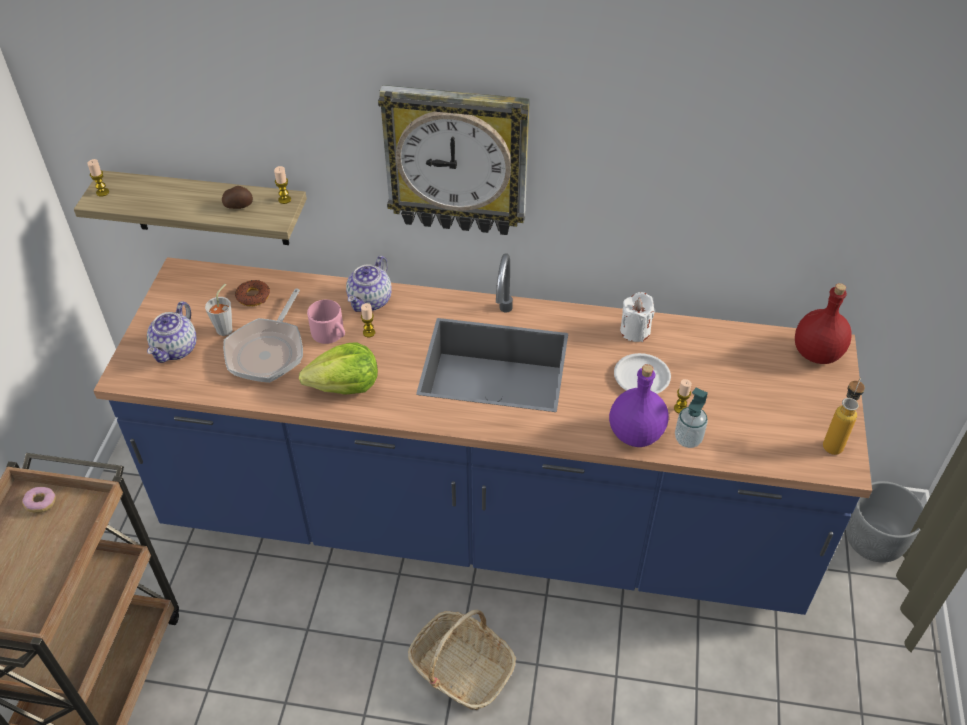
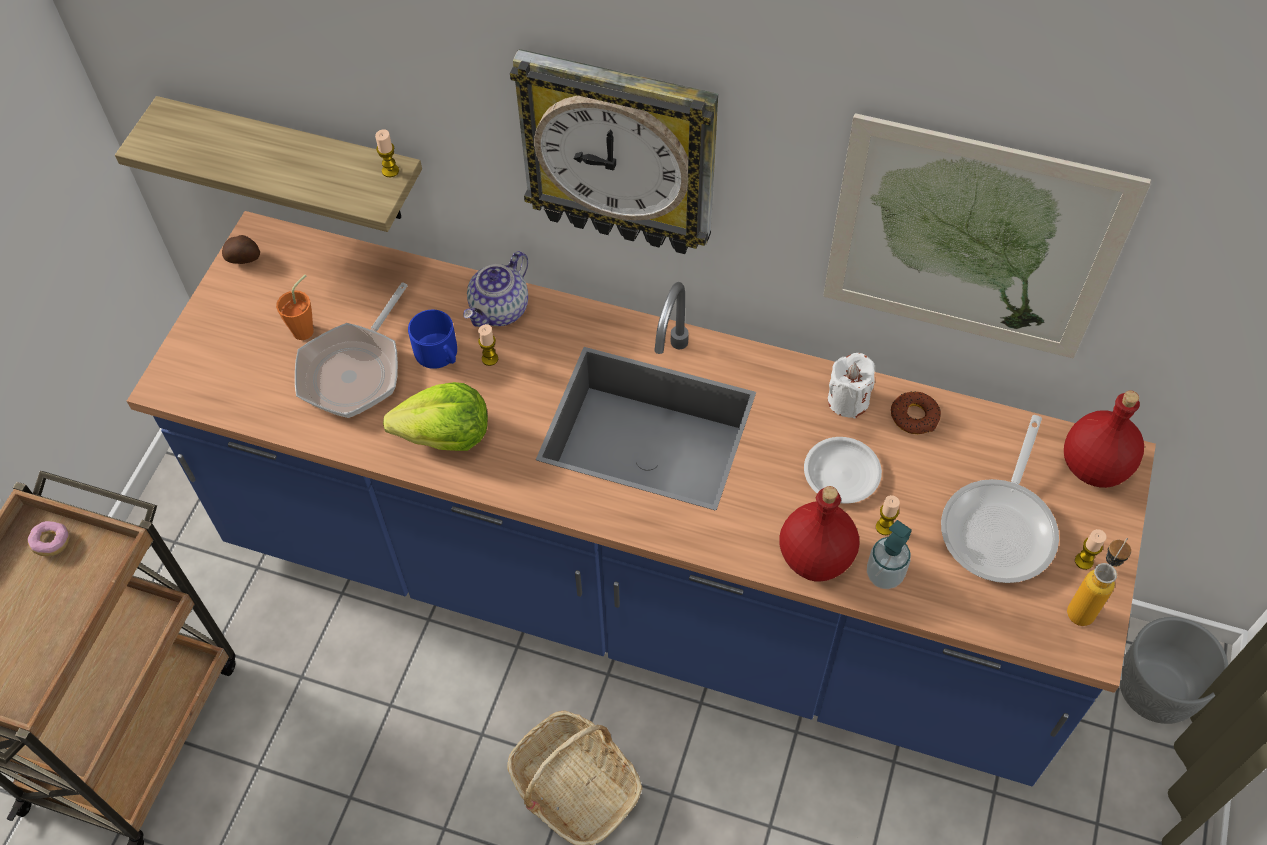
camera: 10 degrees right, 10 degrees up
(102, 192) = (155, 132): candle -> candle (1083, 561)
(176, 349) = (237, 353): teapot -> none
(227, 327) = (306, 328): grey cup -> orange cup
(239, 206) = (328, 174): potato -> potato (244, 258)
(253, 296) = (348, 285): donut -> donut (914, 416)
(330, 334) = (439, 354): pink mug -> blue mug
(636, 435) = (816, 559): purple bottle -> red bottle
(714, 190) = (971, 241): none -> picture
(762, 398) = (1001, 526): none -> frying pan

